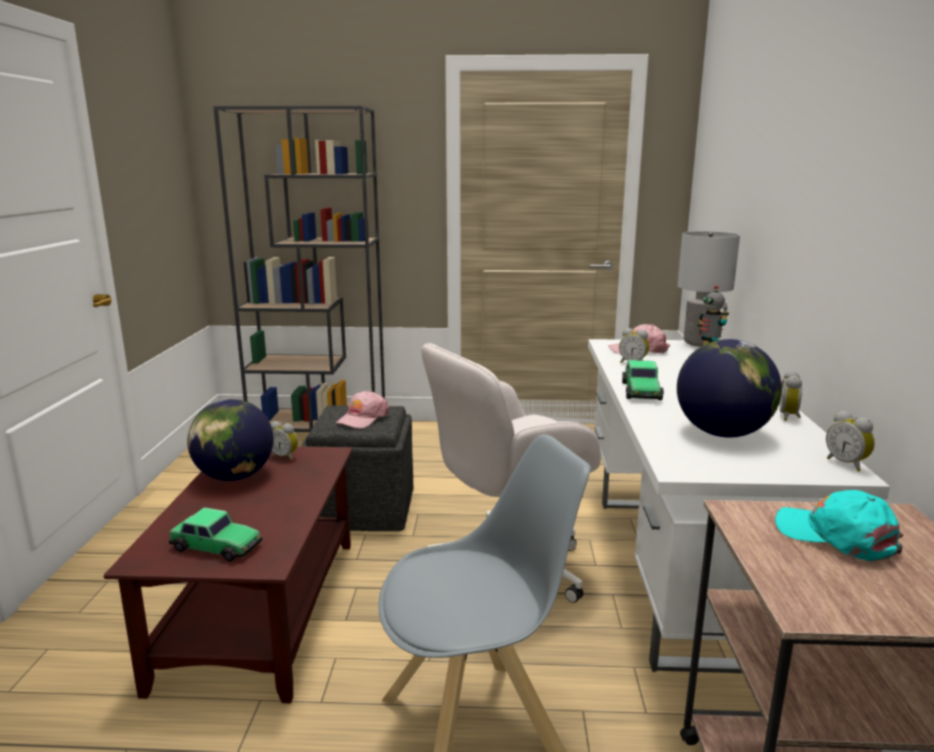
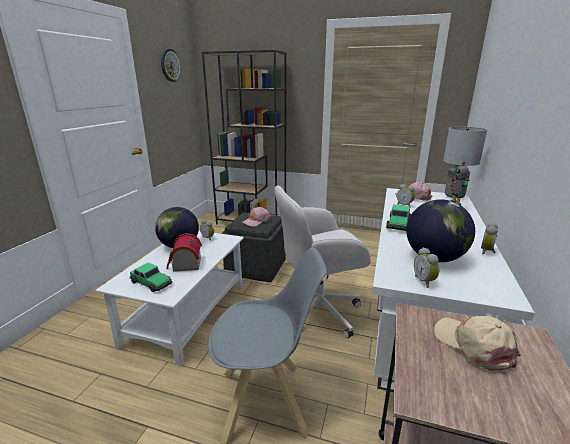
camera: 15 degrees right, 5 degrees up
(148, 131) = (170, 65): none -> wall clock
(261, 608) = (187, 313): brown coffee table -> white coffee table
(266, 508) = (185, 265): none -> toy house
(836, 536) = (474, 345): turquoise cap -> beige cap
(847, 464) = (510, 291): alarm clock -> alarm clock (425, 281)

